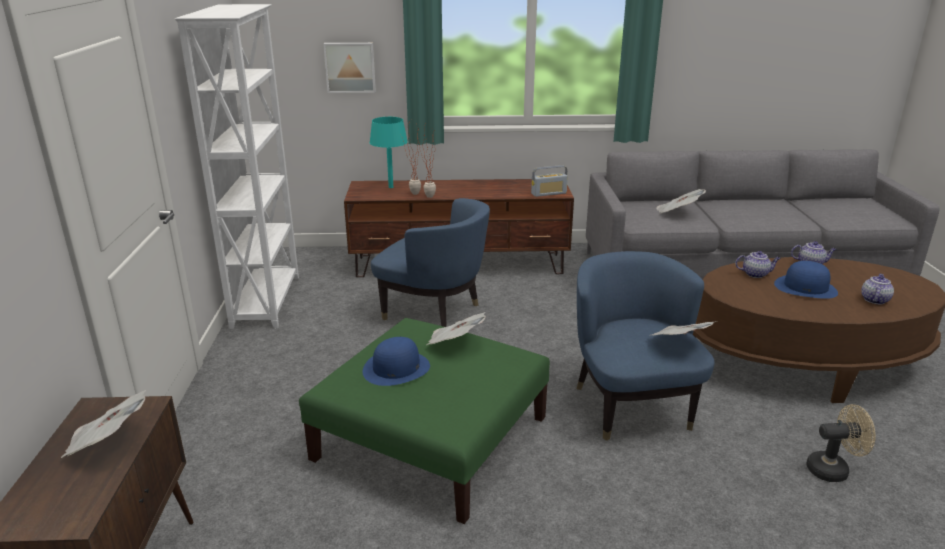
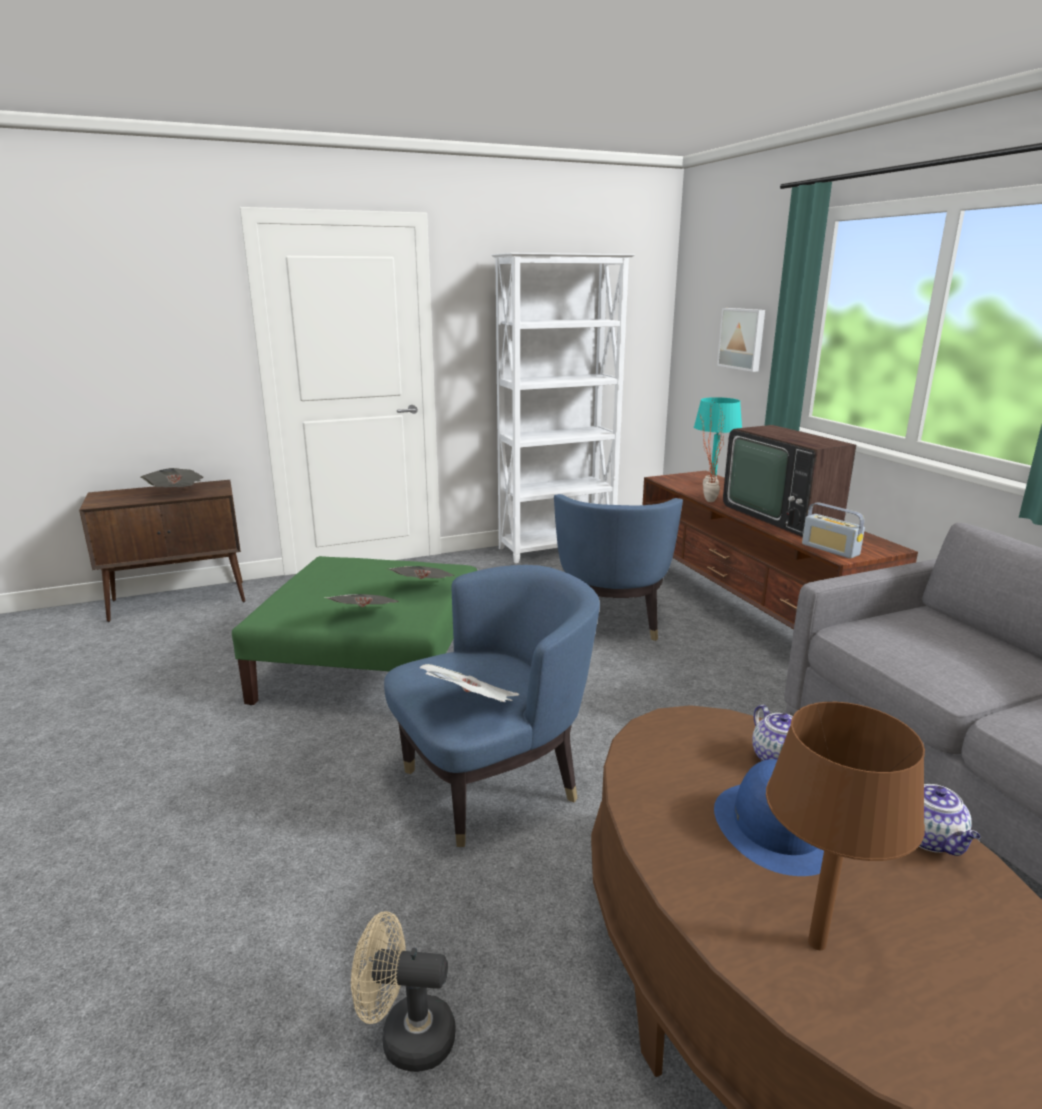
camera: 70 degrees right, 5 degrees down
(396, 368) = (363, 575): blue hat -> none
(480, 187) = (784, 516): none -> television
(677, 212) = (962, 659): newspaper -> newspaper (365, 618)
(833, 469) = (406, 1037): beige fan -> beige fan turned 120 degrees clockwise
(874, 299) = (817, 943): teapot -> brown table lamp

